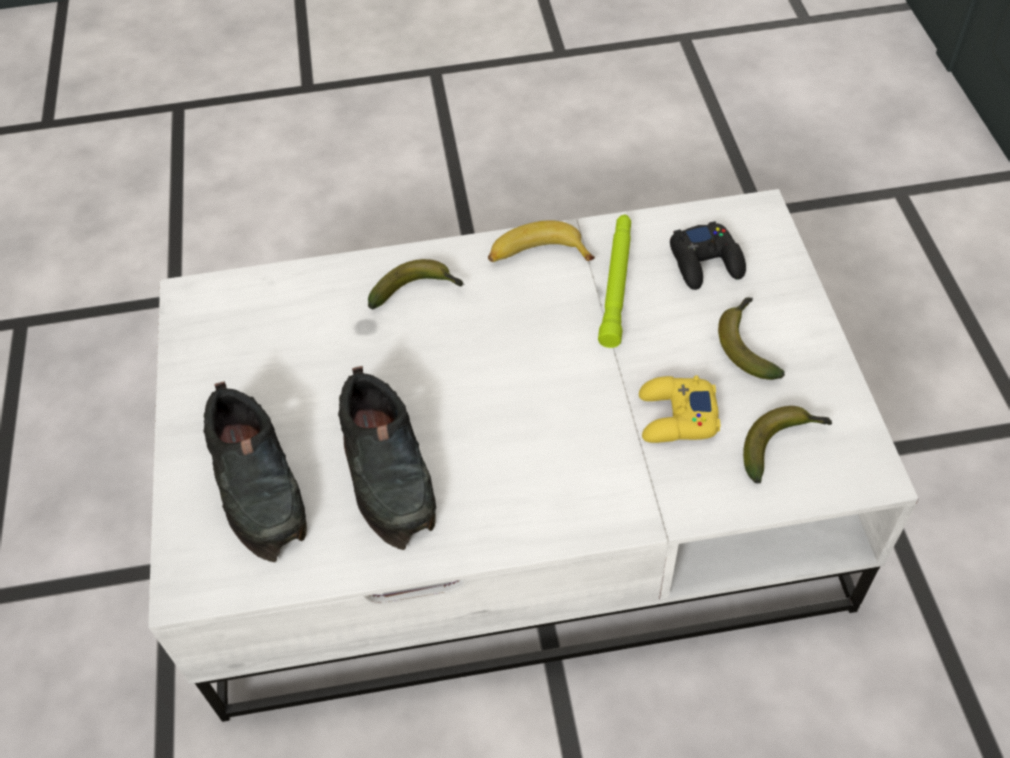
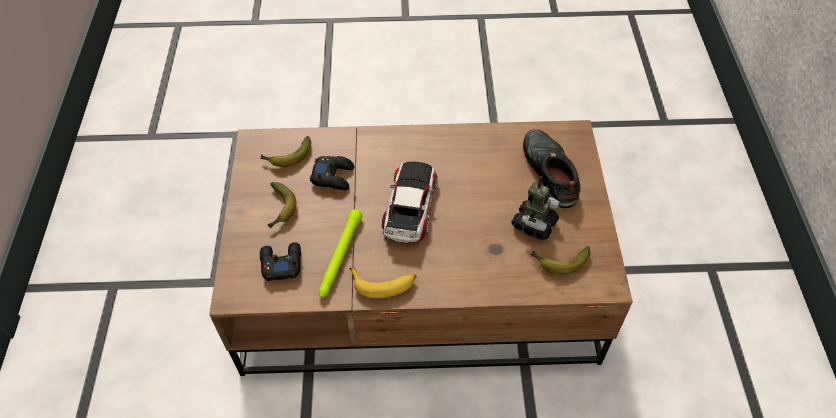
camera: 175 degrees left, 0 degrees up
(298, 374) = (534, 224): none -> toy robot
(388, 468) = (483, 169): black shoe -> none
(417, 291) = (463, 268): banana -> banana (559, 262)
(518, 378) = (410, 206): none -> toy car
(518, 501) = (415, 281): white coffee table -> brown coffee table
(676, 417) = (333, 176): yellow game controller -> black game controller

